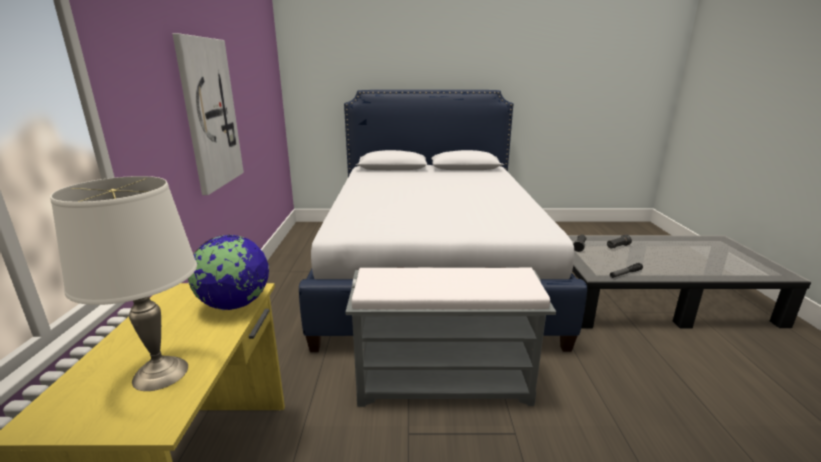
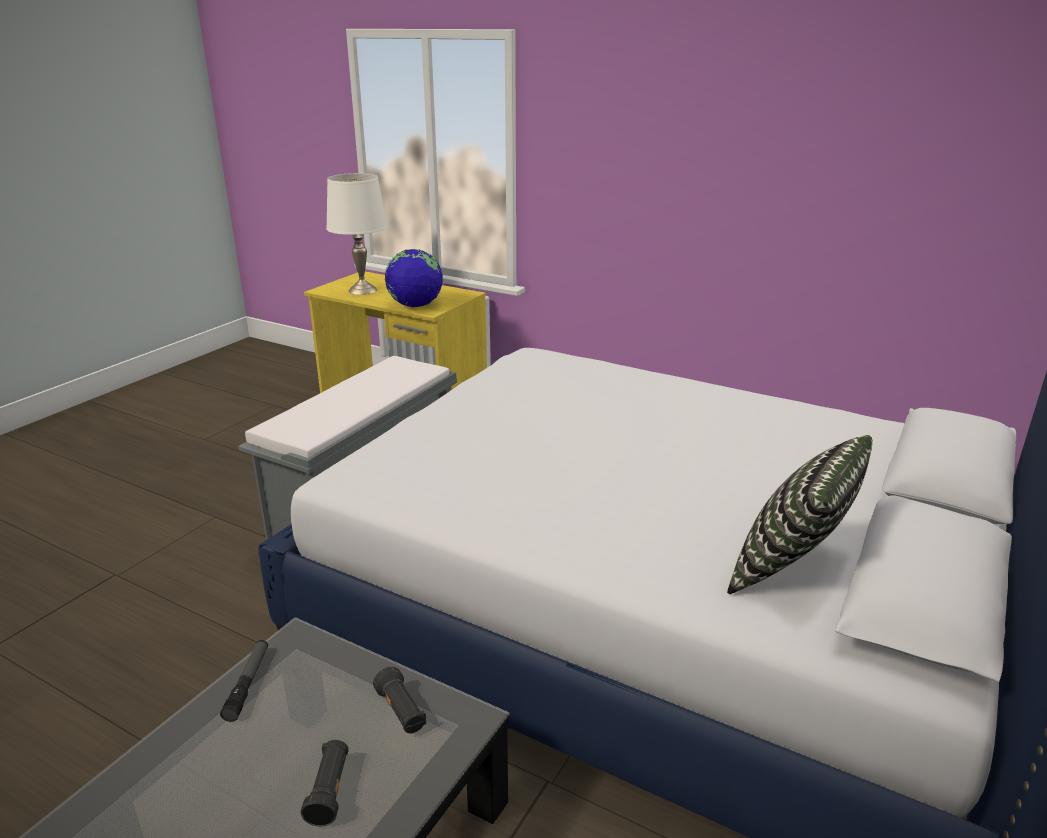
camera: 120 degrees right, 5 degrees up
(209, 114) = (698, 188): picture -> none
(475, 175) = (792, 569): none -> pillow

